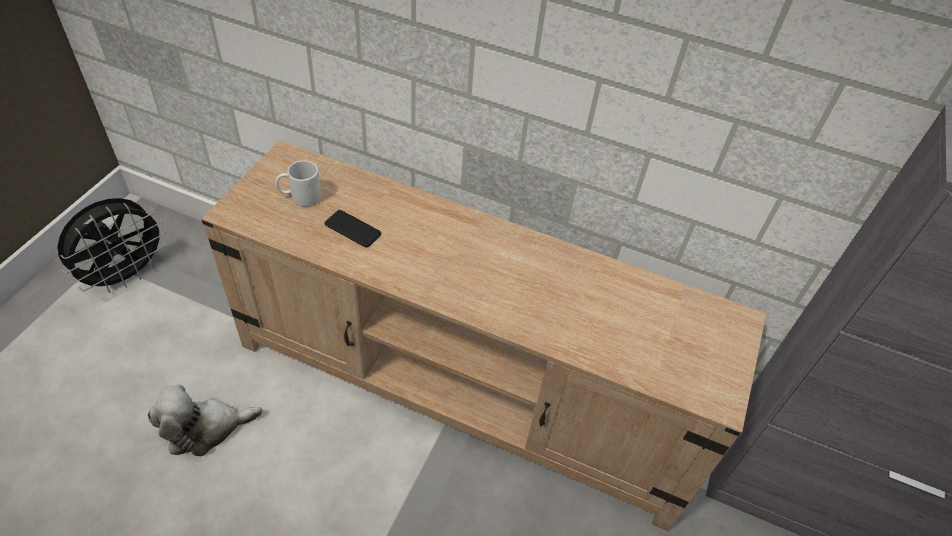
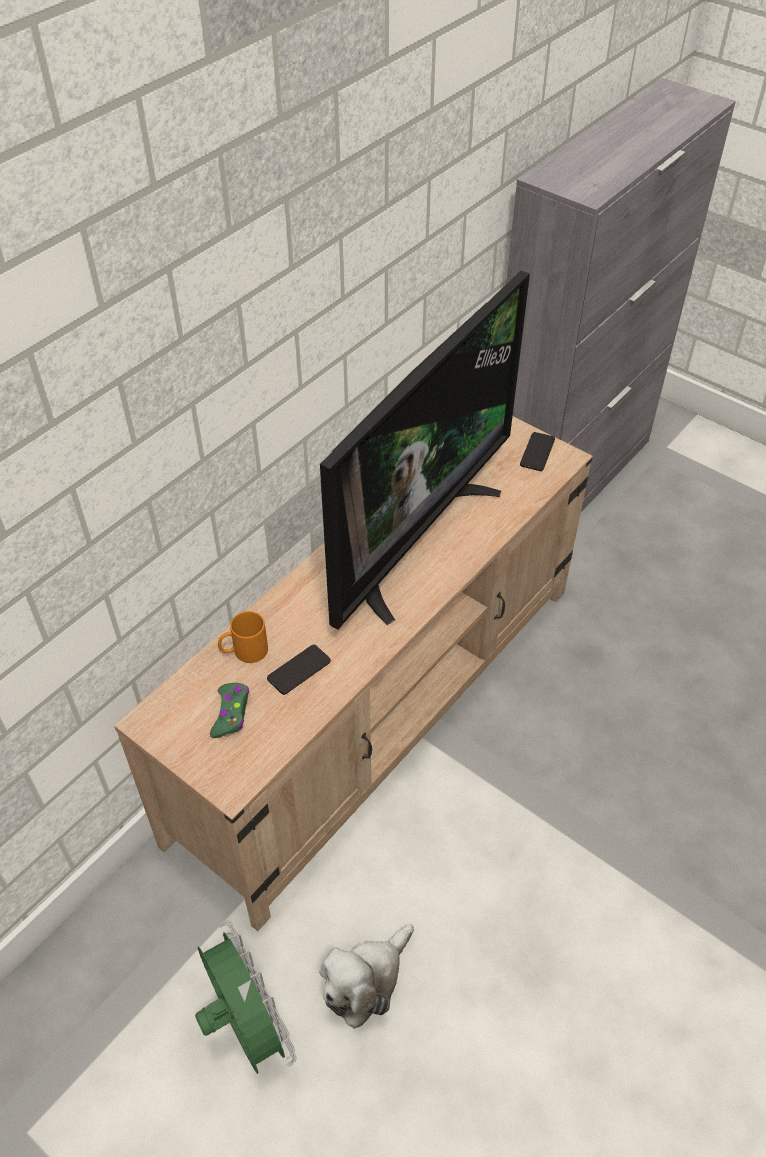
camera: 70 degrees left, 0 degrees up
(126, 275) = (75, 1087): black fan -> none
(167, 357) = (246, 1026): none -> green fan
(205, 428) = (366, 981): plush toy -> plush toy turned 45 degrees clockwise
(300, 197) = (231, 713): white mug -> green game controller
(363, 192) = (244, 652): none -> orange mug
(534, 282) = (414, 539): none -> television
(714, 372) = (537, 452): none -> phone

